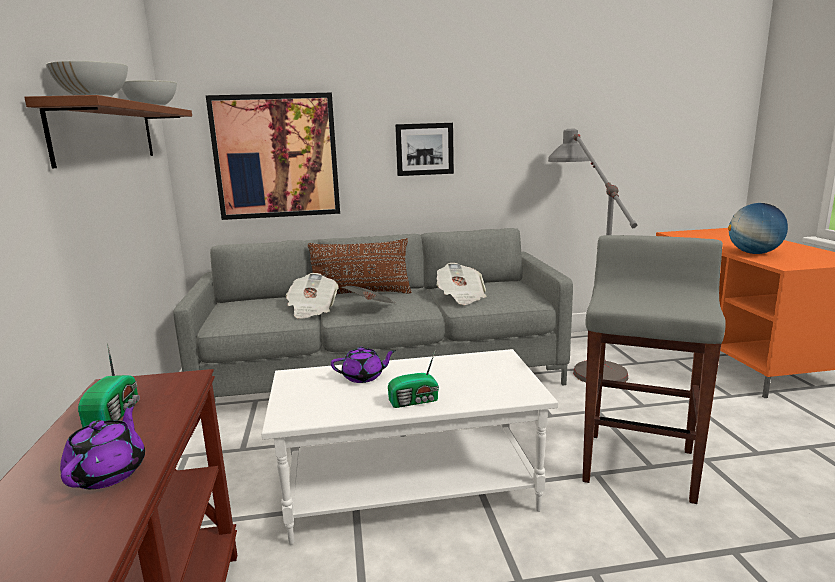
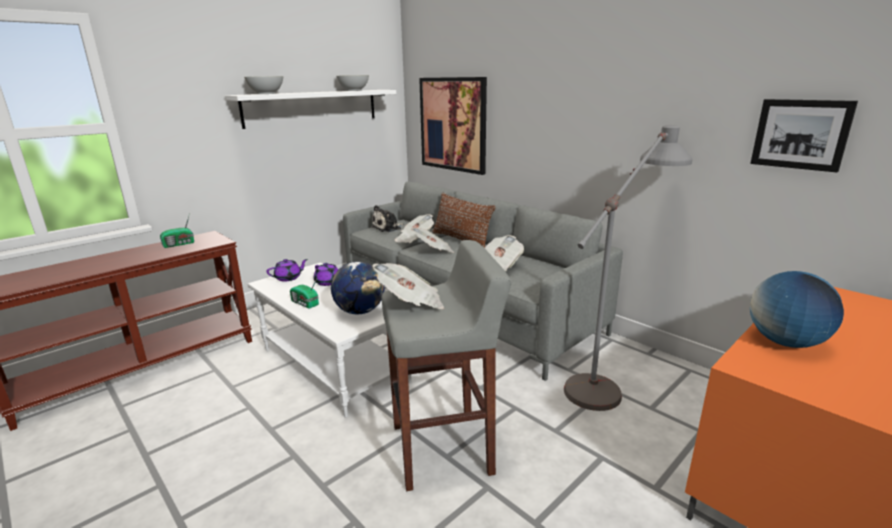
camera: 55 degrees right, 5 degrees up
(108, 133) = (312, 107): brown shelf -> white shelf
(109, 472) = (130, 259): purple teapot -> purple teapot (288, 278)
(242, 313) = (388, 228): none -> plush toy
(424, 149) = (546, 130): picture -> picture (800, 134)
(484, 374) = (360, 311): none -> globe
(642, 303) = (411, 303): none -> newspaper

